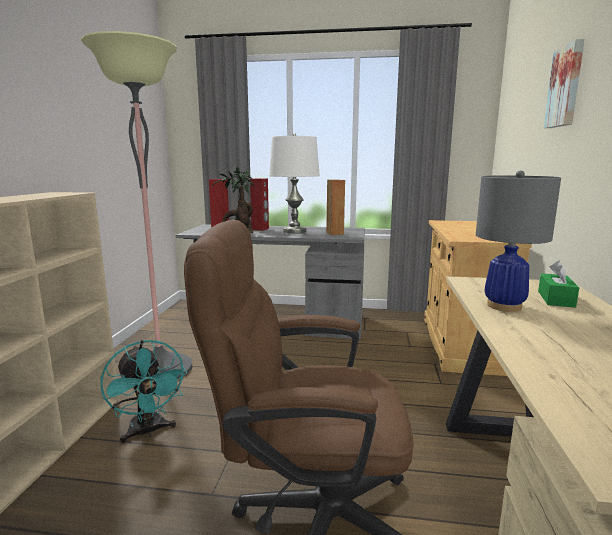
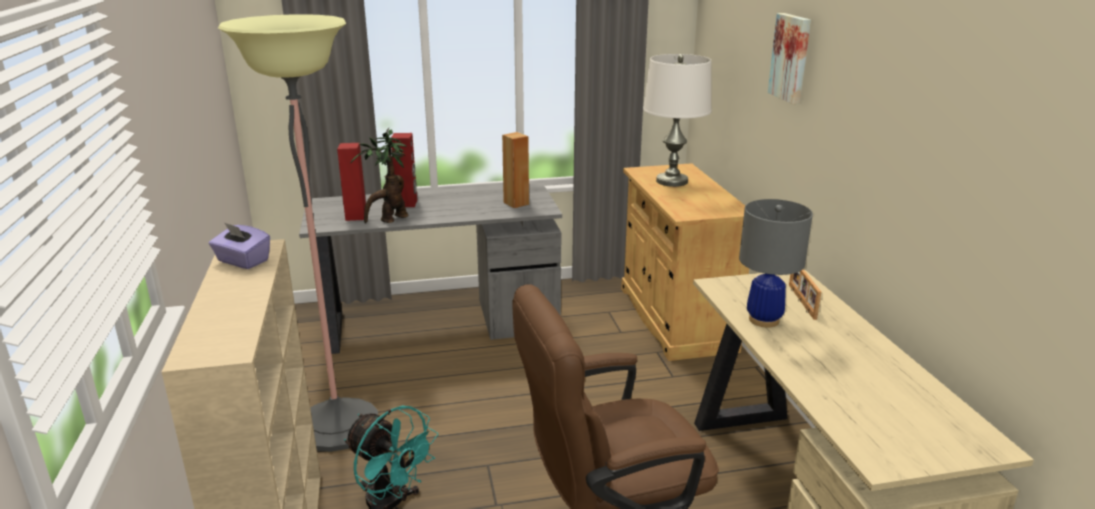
camera: 20 degrees left, 10 degrees up
(43, 194) = (242, 261): none -> purple tissue box
(294, 231) = (458, 203): white table lamp -> white table lamp (671, 181)
(556, 299) = (801, 301): green tissue box -> picture frame

